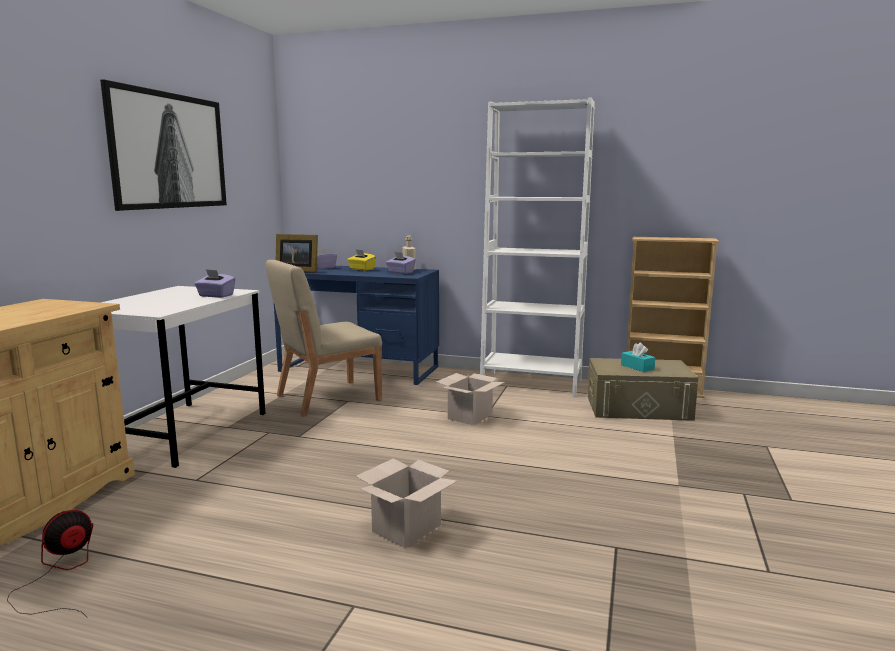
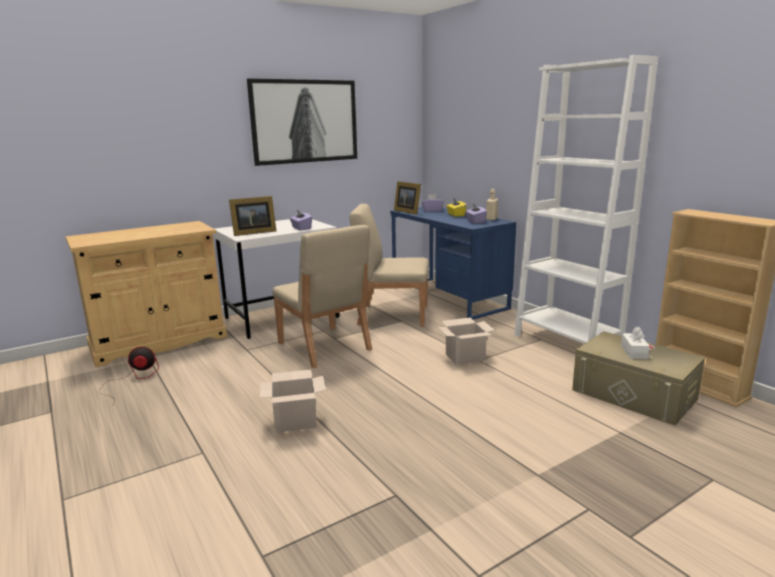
camera: 40 degrees right, 5 degrees up
(155, 307) = (252, 233): none -> picture frame
(302, 448) = (324, 347): none -> beige chair
(637, 367) = (634, 352): turquoise tissue box -> white tissue box

